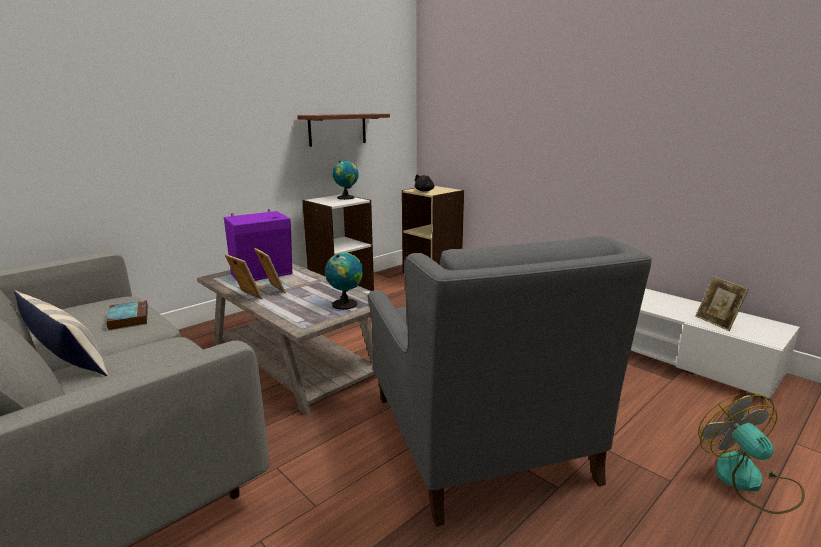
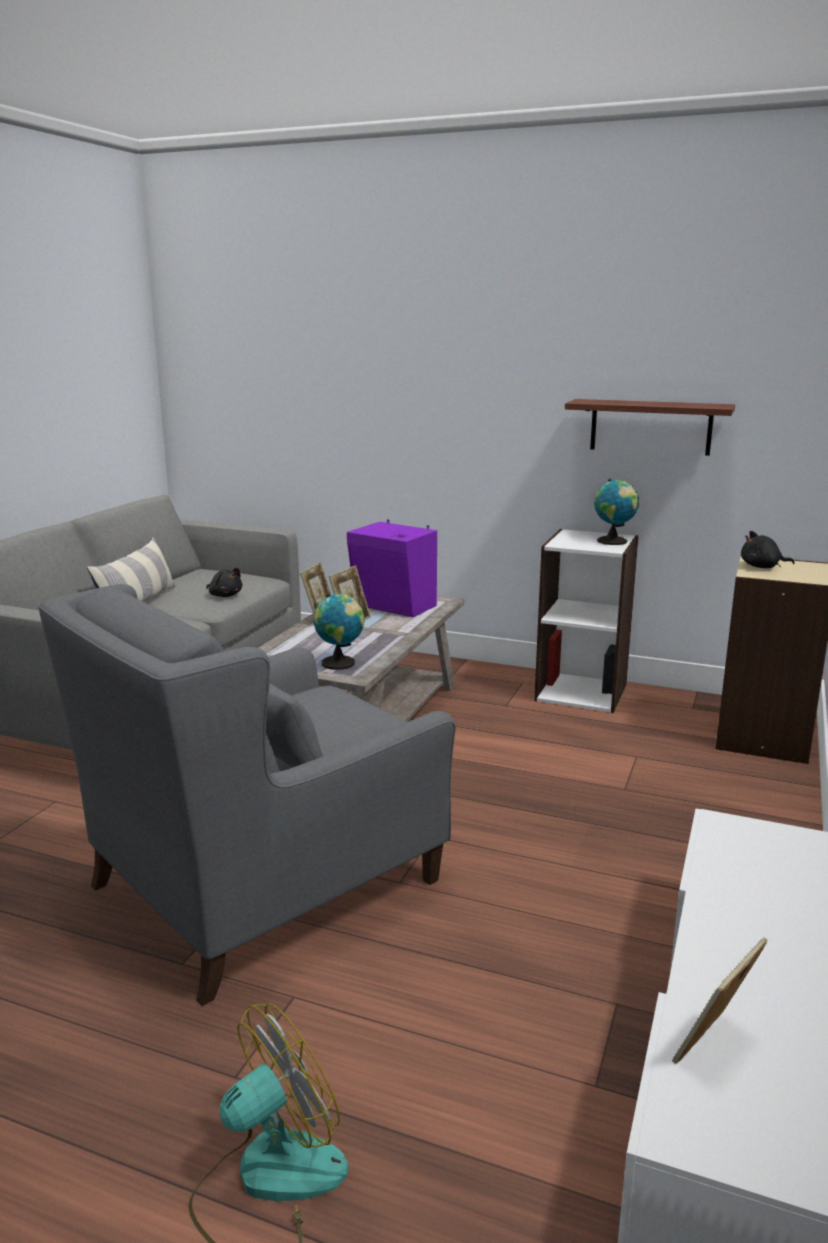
camera: 65 degrees right, 0 degrees up
(128, 318) = (225, 595): book -> black plush toy

